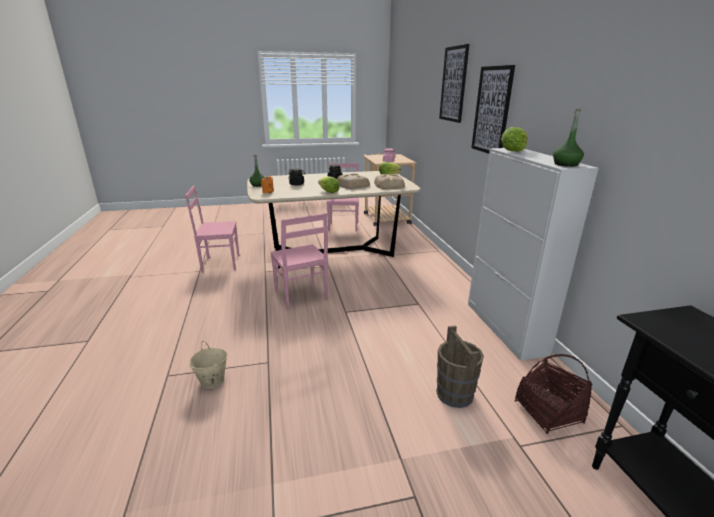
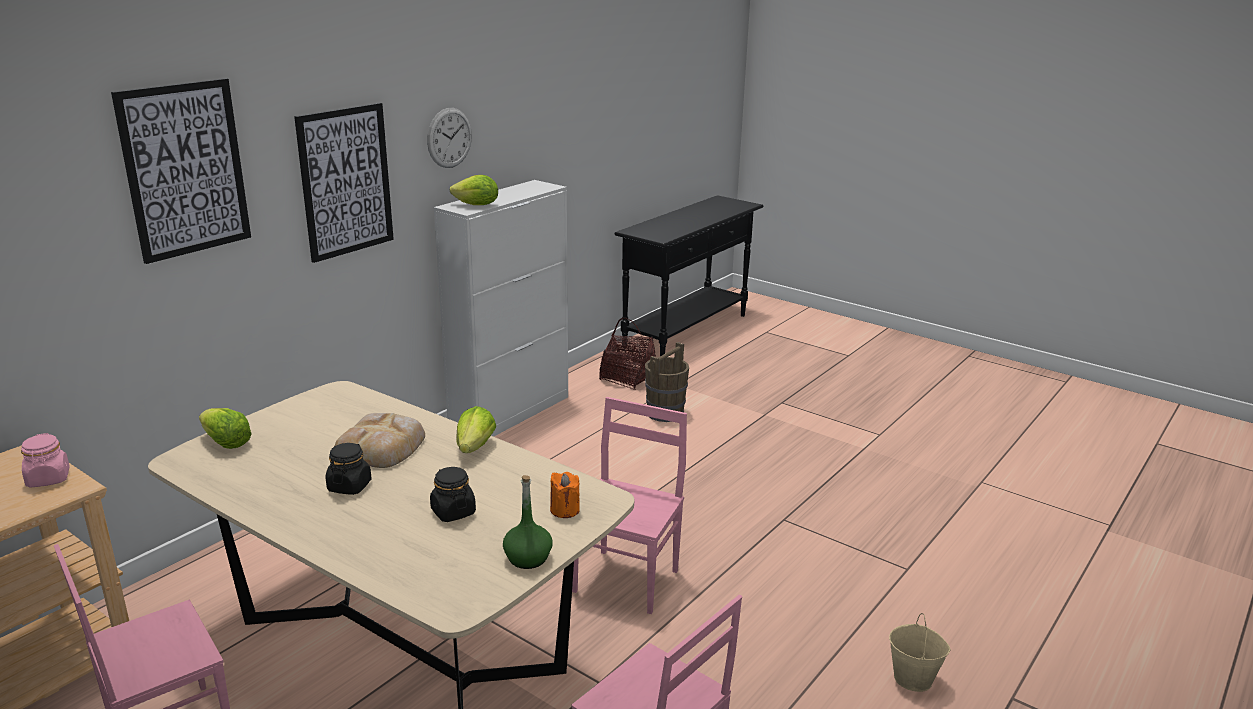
camera: 130 degrees left, 0 degrees up
(212, 381) = (859, 535): beige bucket -> beige bucket (913, 678)
(389, 185) = (339, 412): bread -> none
(546, 101) = (449, 138): none -> wall clock
(565, 164) = (539, 186): green bottle -> none

